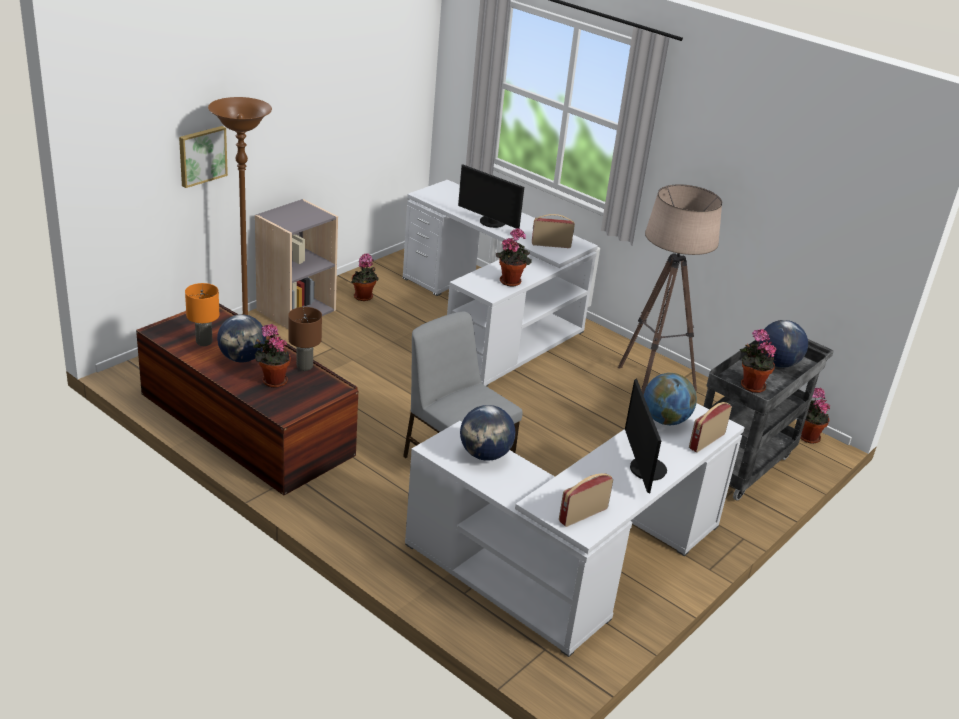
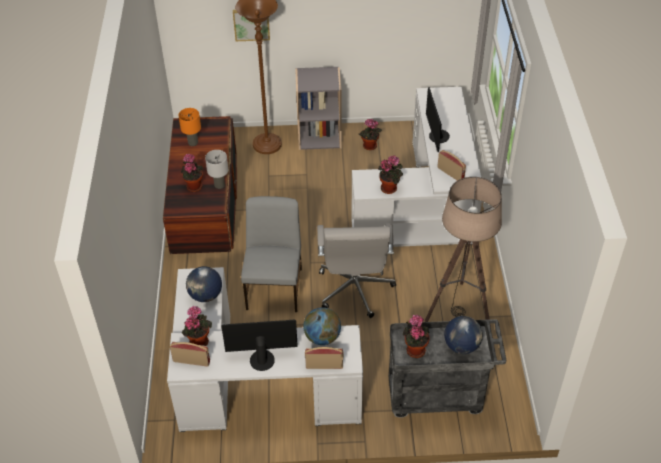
camera: 50 degrees right, 15 degrees up
(242, 358) = (198, 163): globe -> none
(303, 367) = (219, 185): brown table lamp -> white table lamp
(534, 419) = (354, 287): none -> grey office chair
(643, 469) = (262, 358): monitor -> monitor turned 45 degrees clockwise
(807, 436) = (516, 410): potted plant -> potted plant (198, 340)

